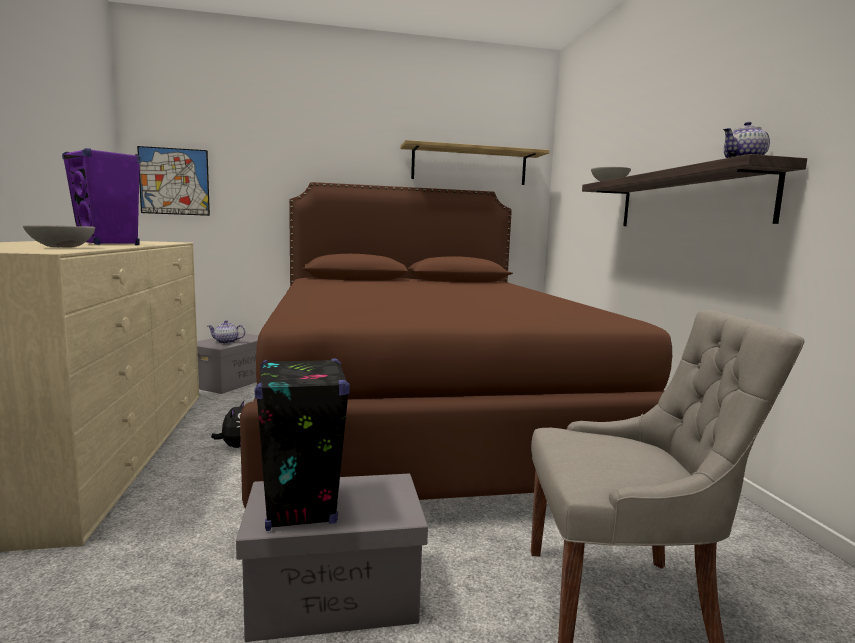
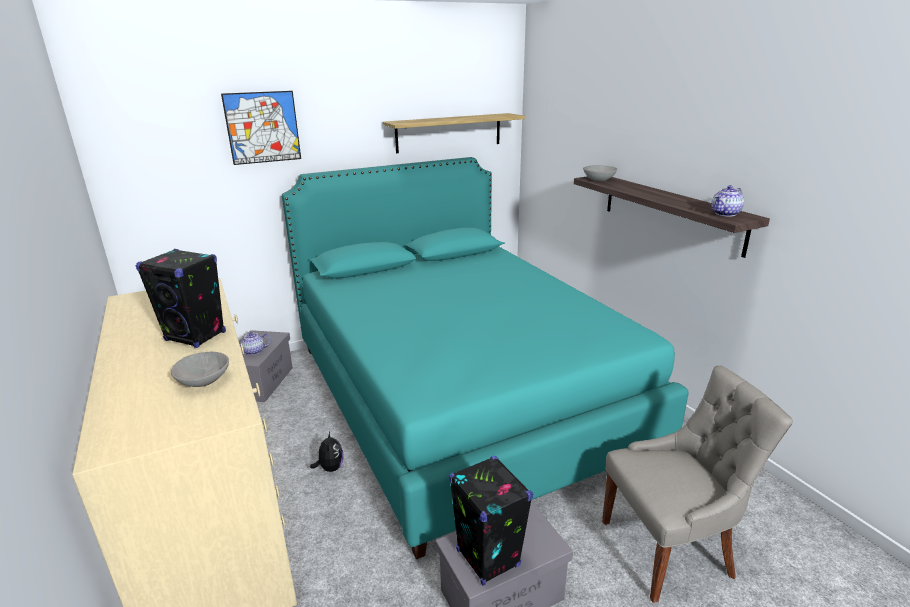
camera: 15 degrees left, 15 degrees up
(109, 244) = (196, 336): purple speaker -> black speaker
(174, 181) = (153, 192): picture -> picture (262, 127)
(424, 417) = (460, 395): brown bed -> turquoise bed

